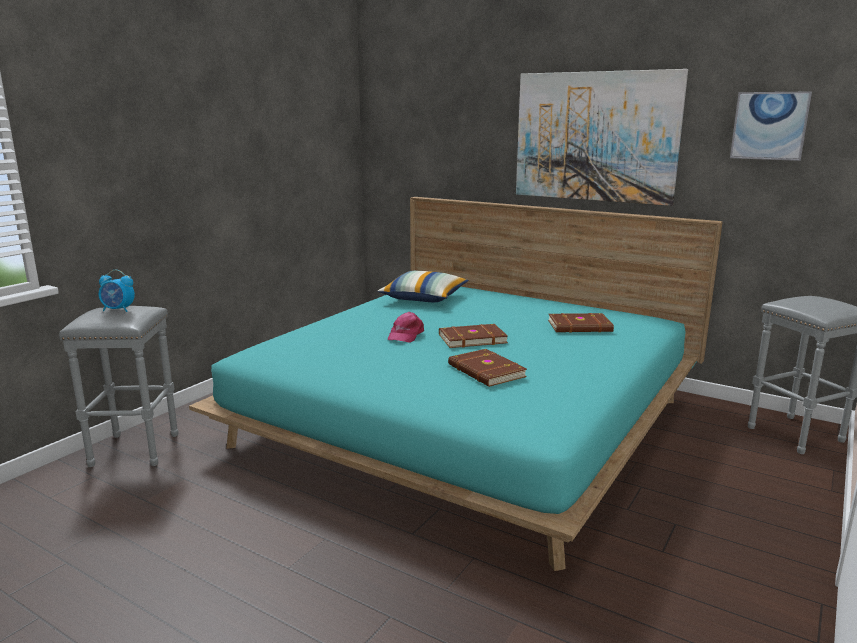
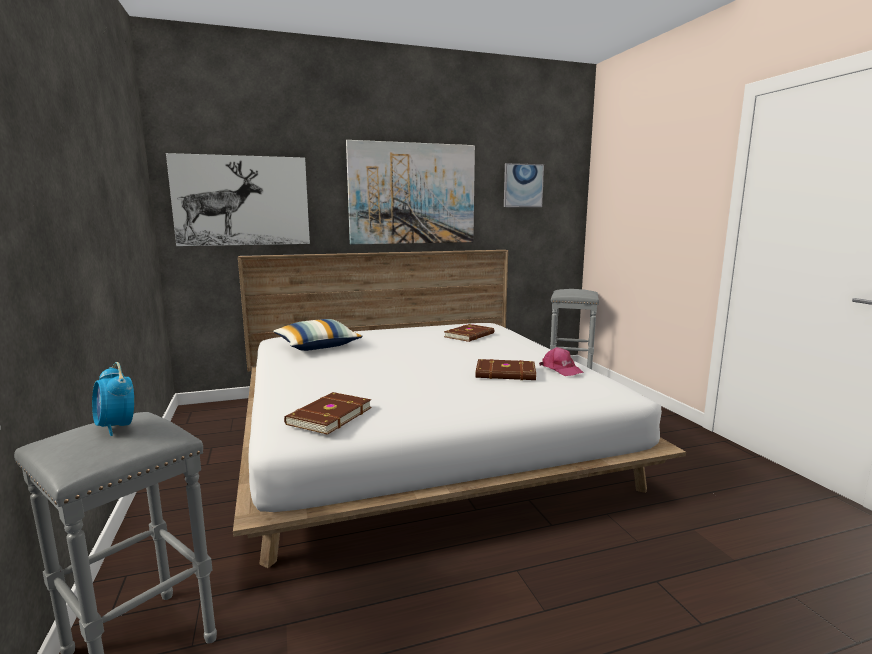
camera: 50 degrees left, 5 degrees down
(118, 310) = (116, 427): alarm clock -> alarm clock turned 90 degrees clockwise
(405, 335) = (387, 371): pink cap -> pink cap (561, 369)
(423, 142) = (242, 201): none -> picture
(467, 422) = (421, 439): turquoise bed -> white bed
(471, 338) = (436, 359): brown book -> brown book (328, 416)

